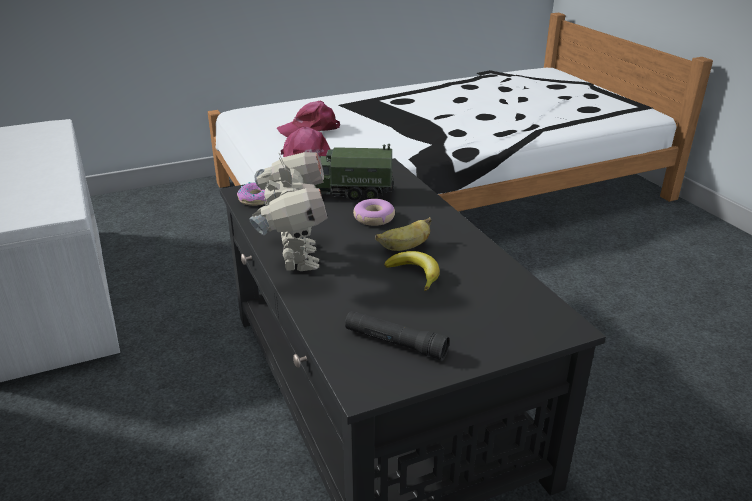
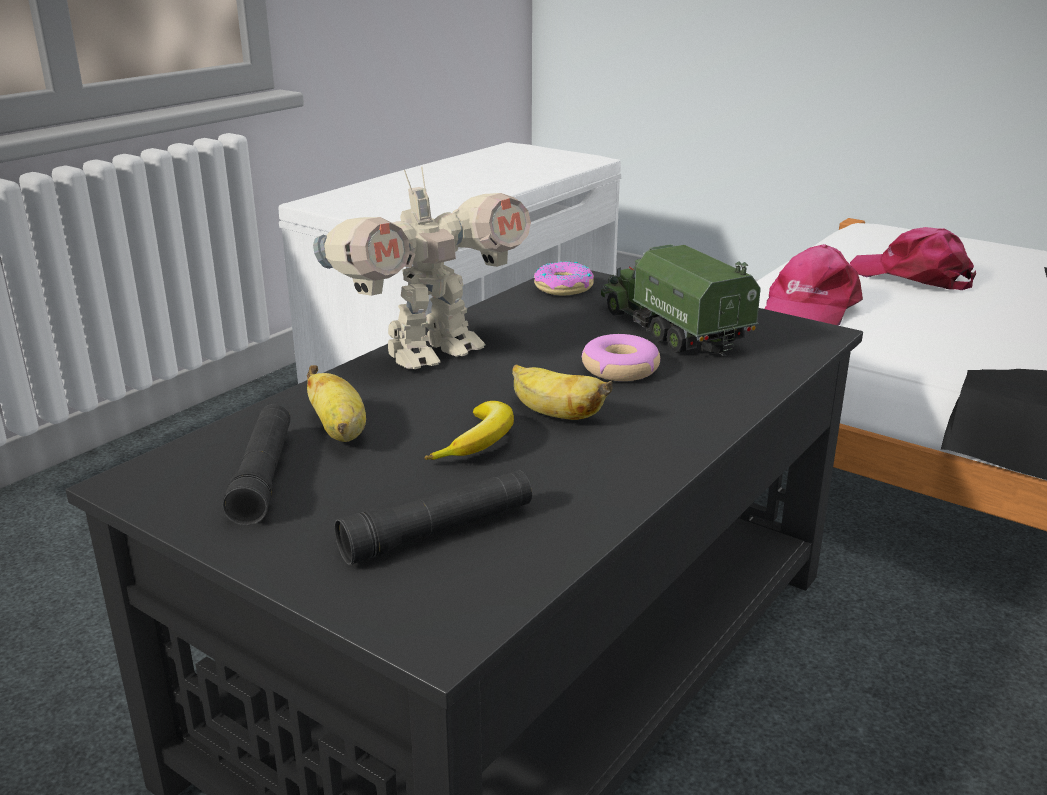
camera: 60 degrees right, 5 degrees down
(365, 309) = (339, 431): none -> banana
(490, 306) = (438, 532): none -> black flashlight

